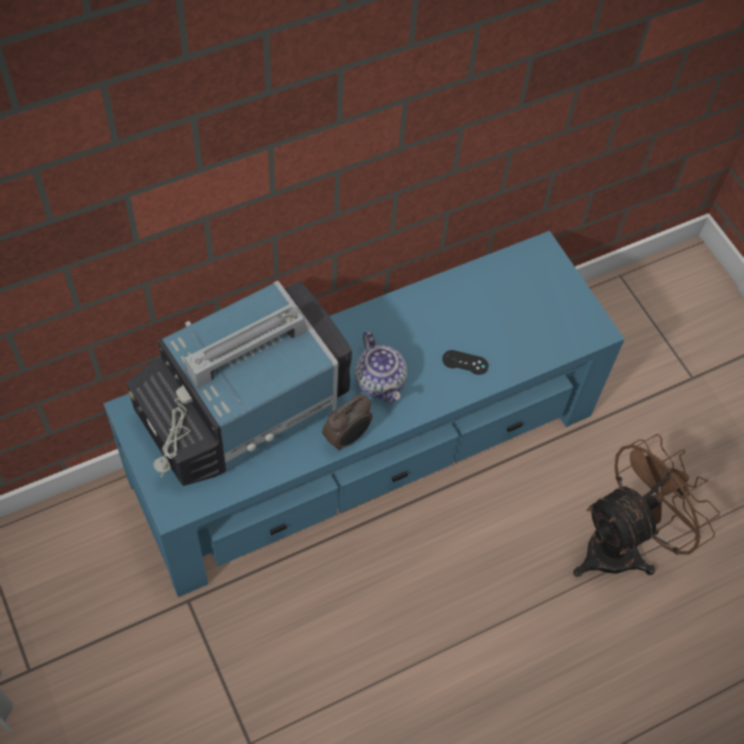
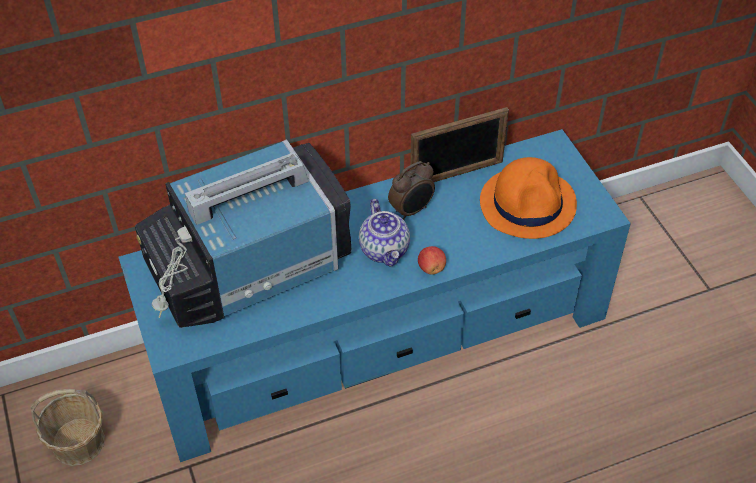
camera: 10 degrees right, 10 degrees down
(70, 583) = (79, 442): none -> basket
(347, 437) = (347, 297): alarm clock -> alarm clock (412, 210)
(429, 400) = (431, 268): none -> apple
(445, 289) = (457, 174): none -> picture frame
(465, 362) = (470, 237): black game controller -> none
(521, 320) = (528, 203): none -> orange hat
(622, 545) = (631, 440): brown fan -> none

